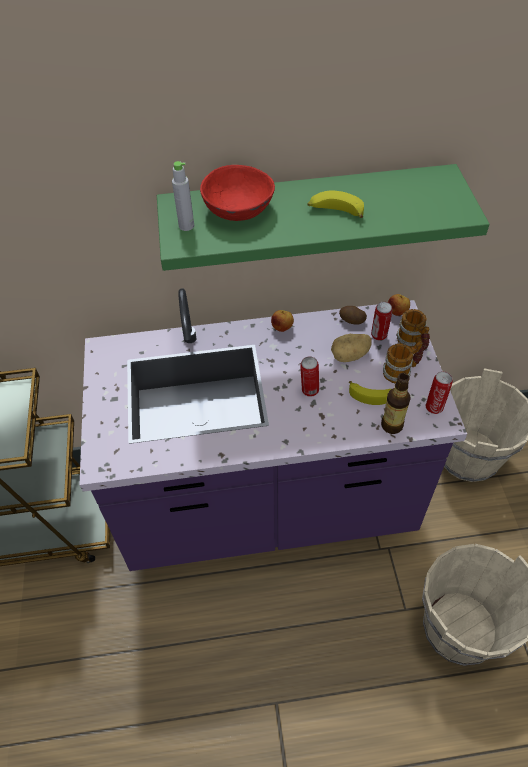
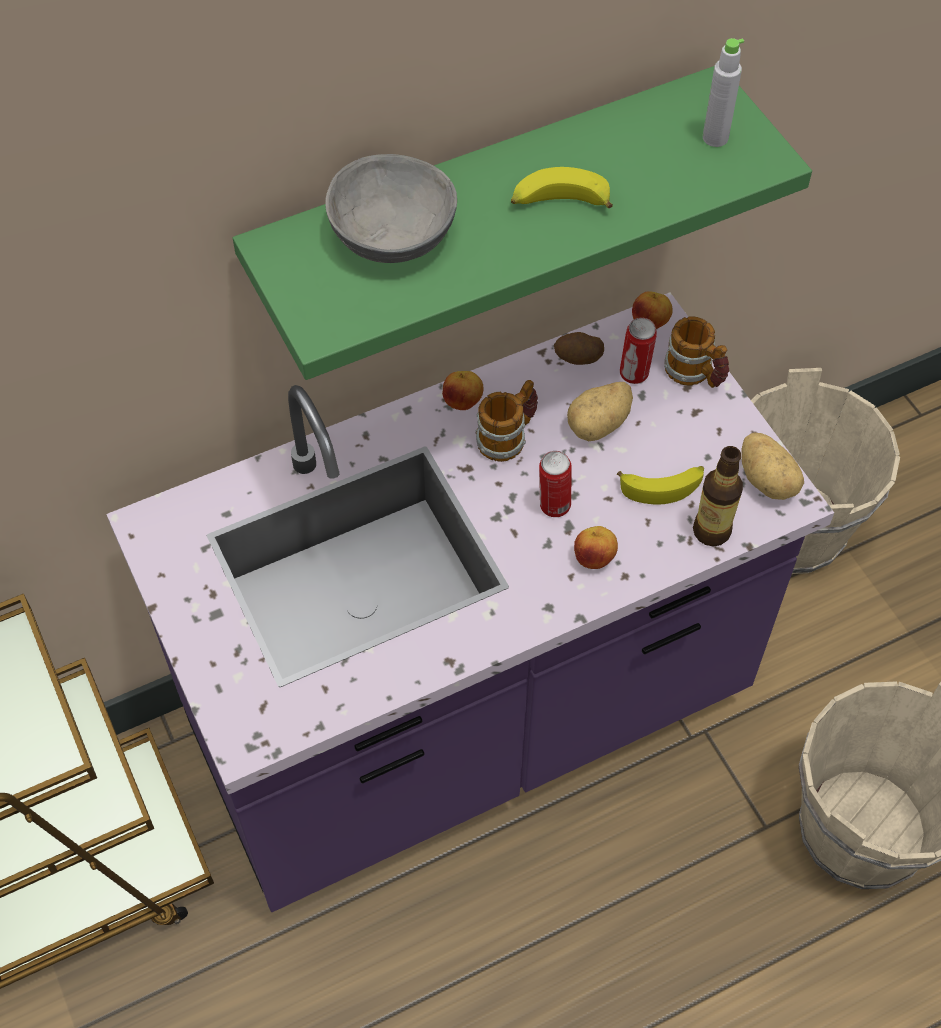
camera: 20 degrees left, 5 degrees up
(186, 226) = (317, 288): grey bottle -> grey bottle (715, 138)
(237, 209) = (391, 235): red bowl -> grey bowl
(320, 422) = (594, 558): none -> apple
(401, 371) = (694, 431): mug -> mug (508, 436)
(434, 406) = (768, 480): can -> potato

